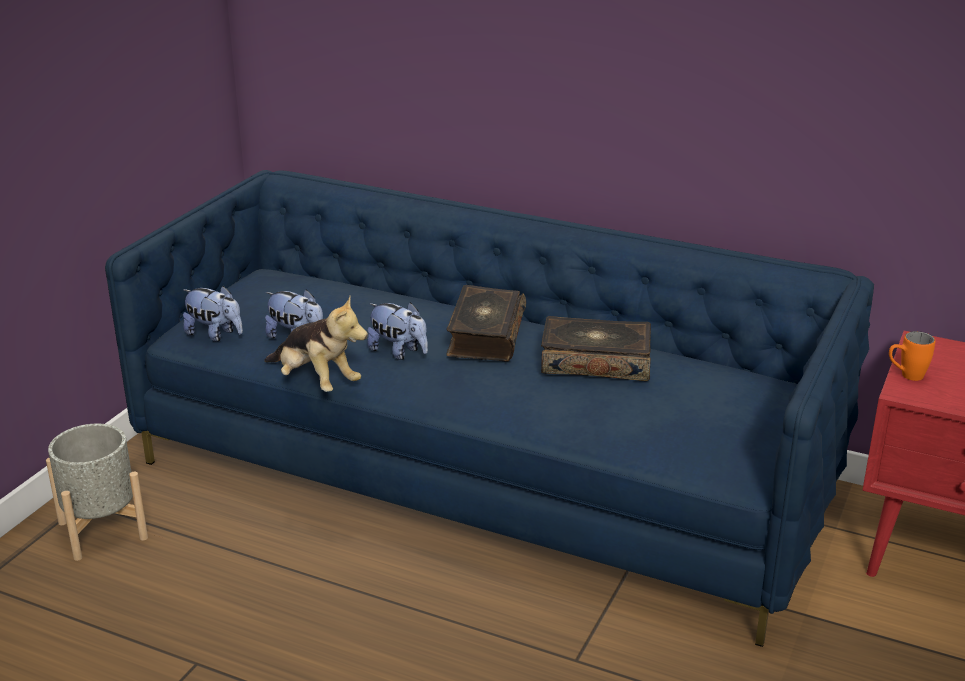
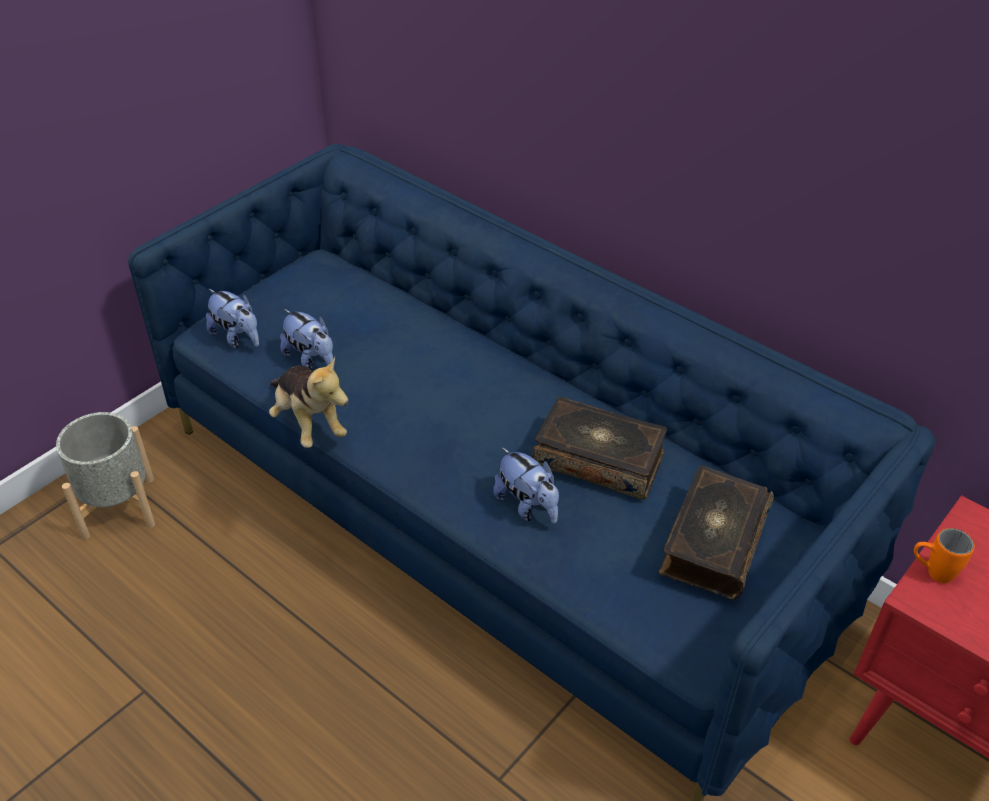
camera: 15 degrees right, 15 degrees up
(399, 352) = (402, 401): plush toy -> plush toy (527, 506)
(484, 336) = (497, 396): book -> book (712, 542)

